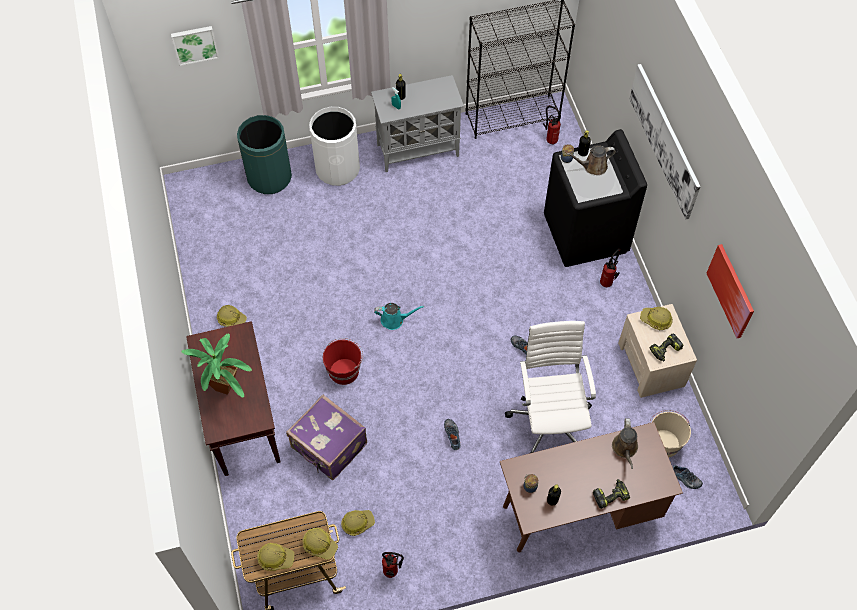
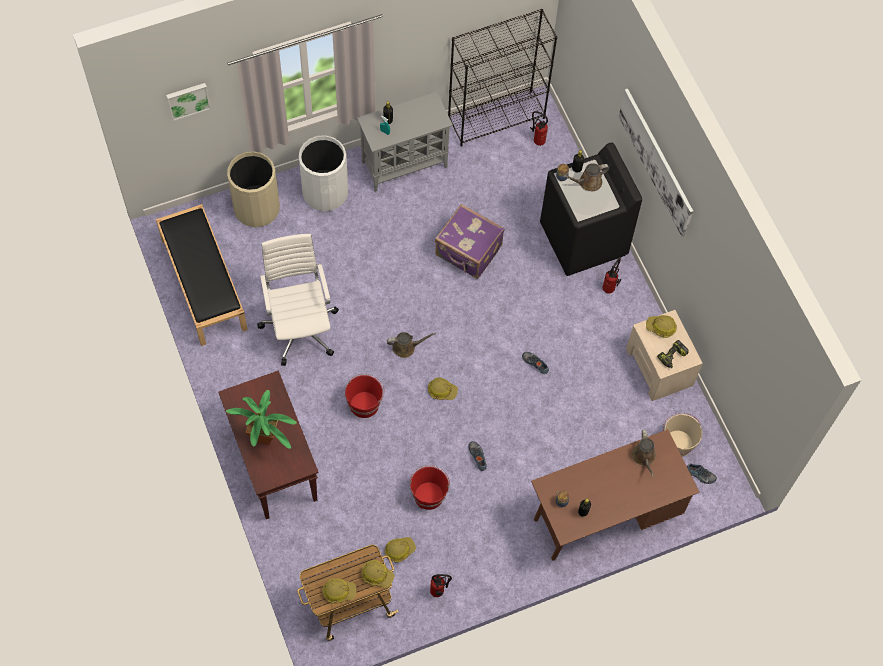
camera: 10 degrees left, 5 degrees up
(205, 240) = (203, 283): none -> black bench
(231, 319) = (244, 362): hard hat -> hard hat (442, 390)
(269, 177) = (256, 208): green trash can -> beige trash can
(328, 447) = (361, 481): purple suitcase -> purple suitcase (468, 252)
(394, 320) = (406, 347): turquoise watering can -> brown watering can
(396, 469) = (428, 495): none -> red bucket
(550, 420) = (568, 432): white office chair -> white office chair (300, 326)
(610, 495) = (635, 501): power drill -> none
(731, 291) = (728, 305): picture -> none

